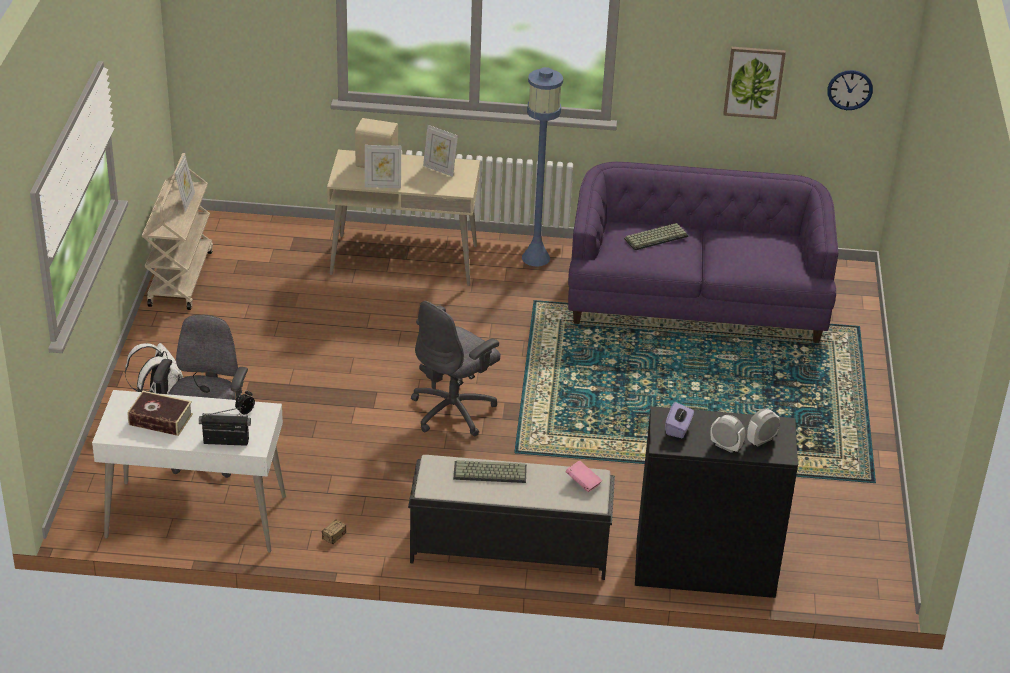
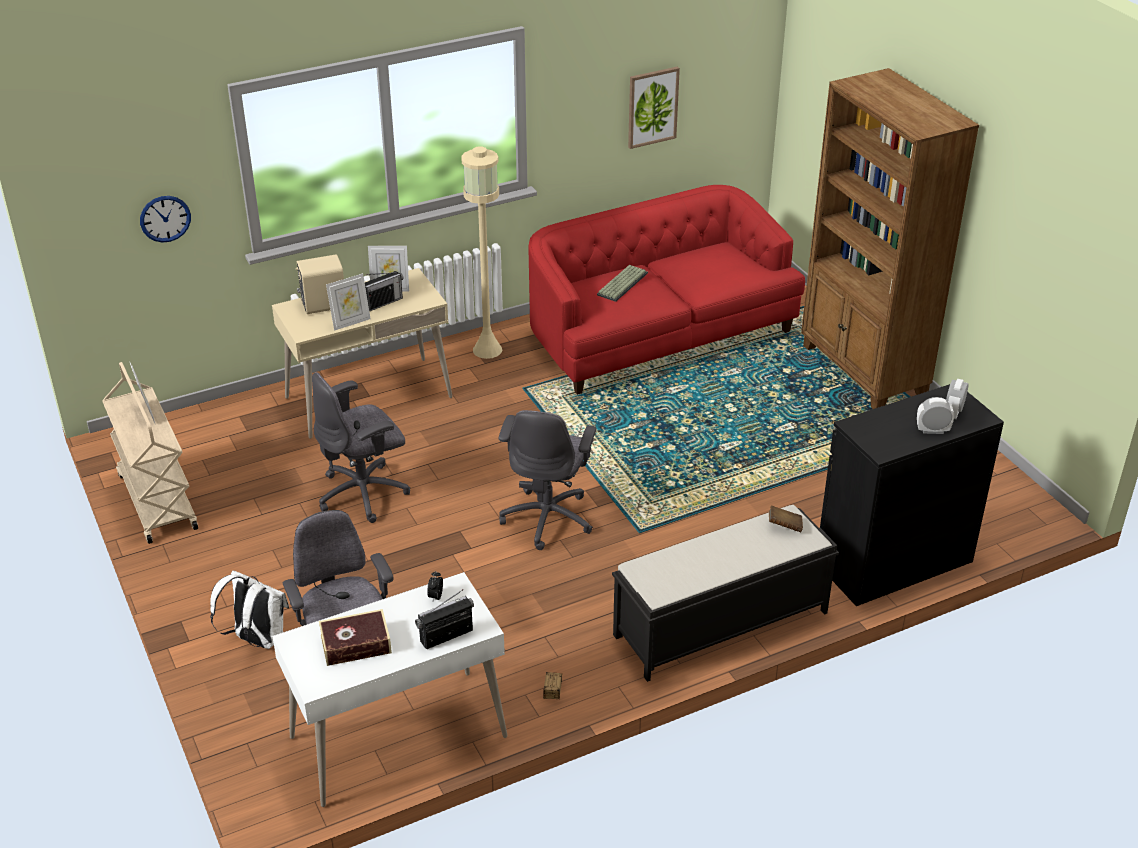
camera: 30 degrees left, 0 degrees up
(332, 333) = (364, 493): none -> grey office chair
(423, 178) = (383, 303): none -> radio
(489, 473) = (696, 555): keyboard -> none
(536, 258) = (487, 349): blue floor lamp -> beige floor lamp
(583, 483) = (784, 526): pink book -> brown book
(678, 429) = (879, 432): purple tissue box -> none
(696, 300) = (658, 334): purple sofa -> red sofa
(850, 89) = (734, 89): wall clock -> wall clock (165, 218)
(851, 404) = (863, 371): none -> brown bookcase

